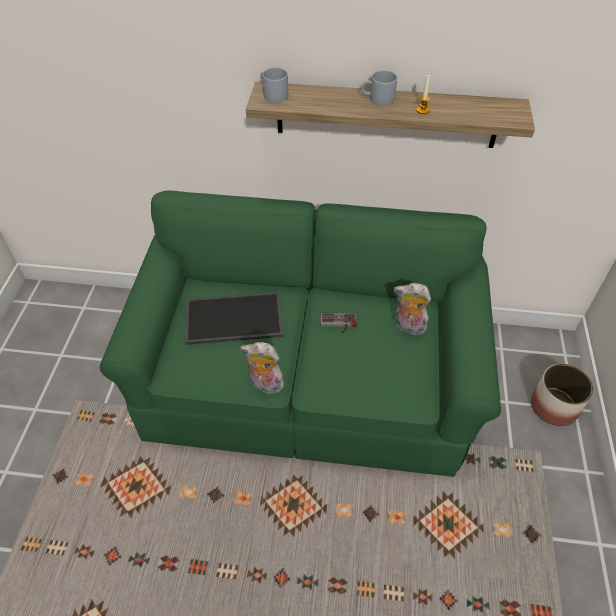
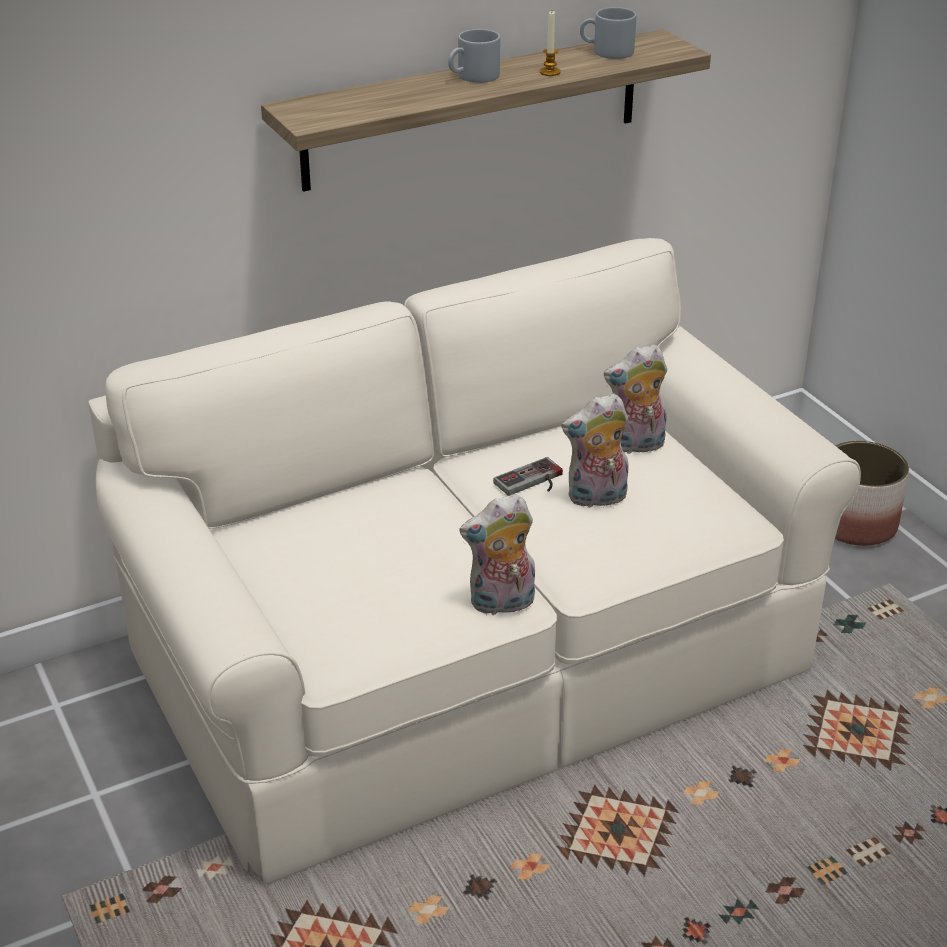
camera: 35 degrees left, 15 degrees down
(232, 320) = (358, 546): tray -> none
(272, 94) = (312, 110): grey mug -> grey mug (606, 52)
(308, 379) = (474, 656): green sofa -> beige sofa
(359, 349) = (596, 498): none -> plush toy

